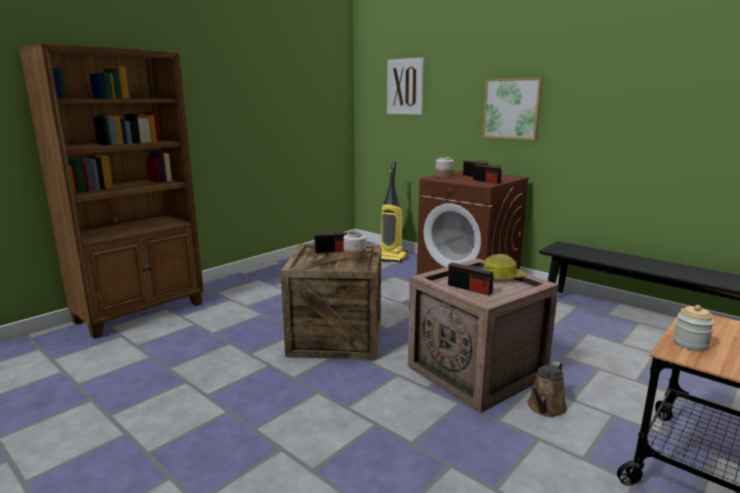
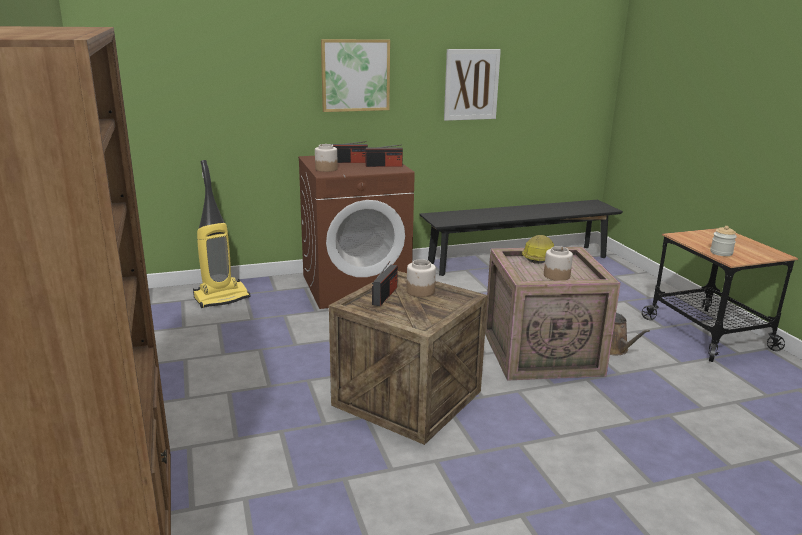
camera: 60 degrees left, 5 degrees up
(405, 86) = (185, 47): picture -> picture (471, 84)
(469, 289) = (556, 275): radio -> jar

